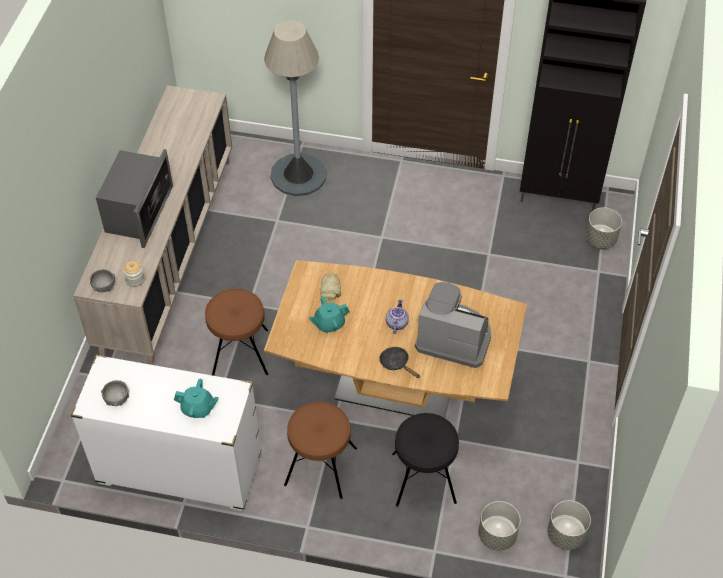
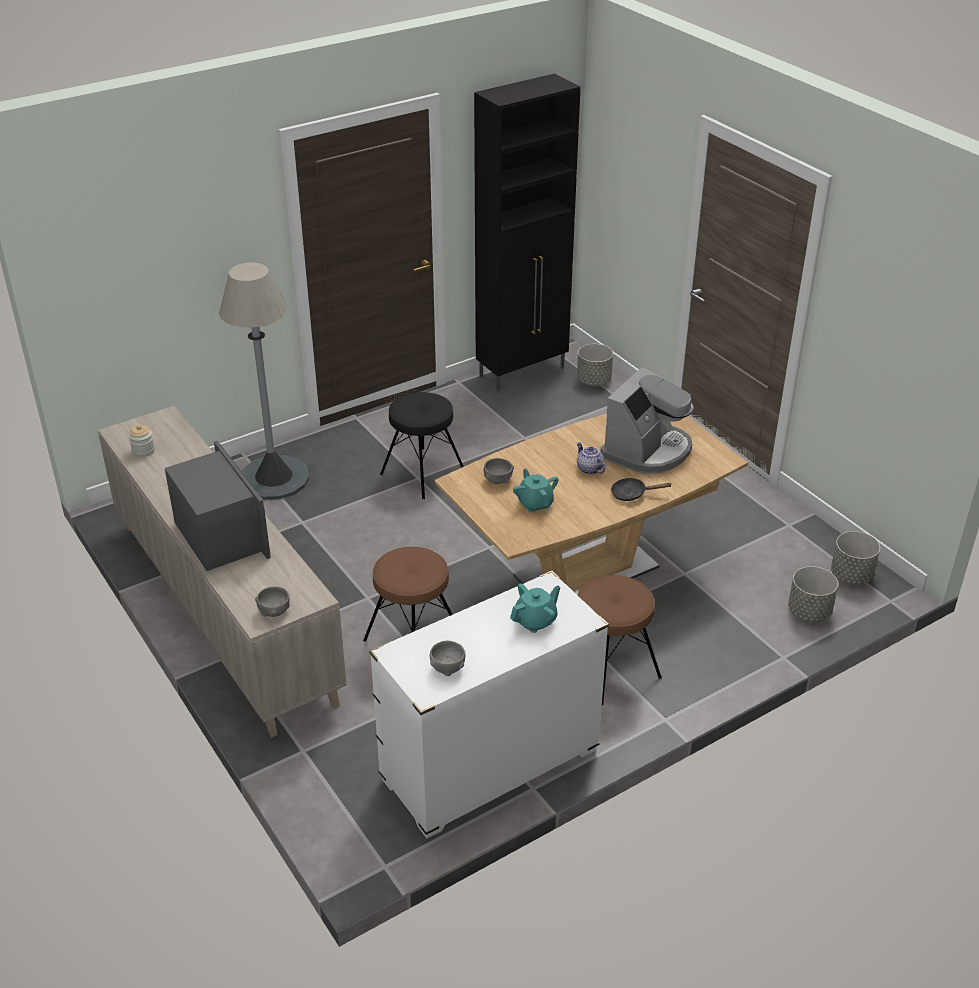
camera: 45 degrees left, 15 degrees down
(135, 279) = (299, 586): jar -> jar (143, 451)
(329, 324) = (535, 503): turquoise teapot -> turquoise teapot turned 135 degrees clockwise
(331, 288) = (498, 480): bread -> grey bowl
(423, 478) = (701, 615): black stool -> black stool (422, 473)
(453, 338) = (647, 450): coffee machine -> coffee machine turned 150 degrees clockwise

